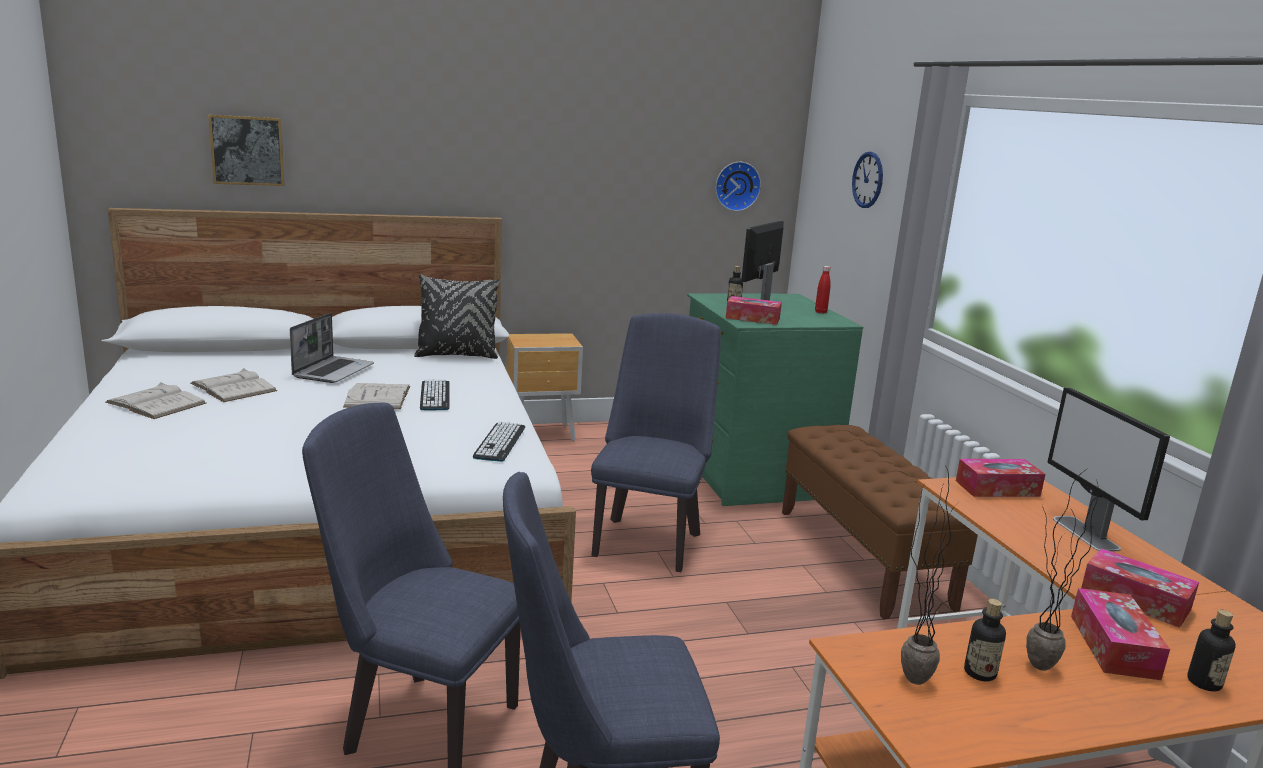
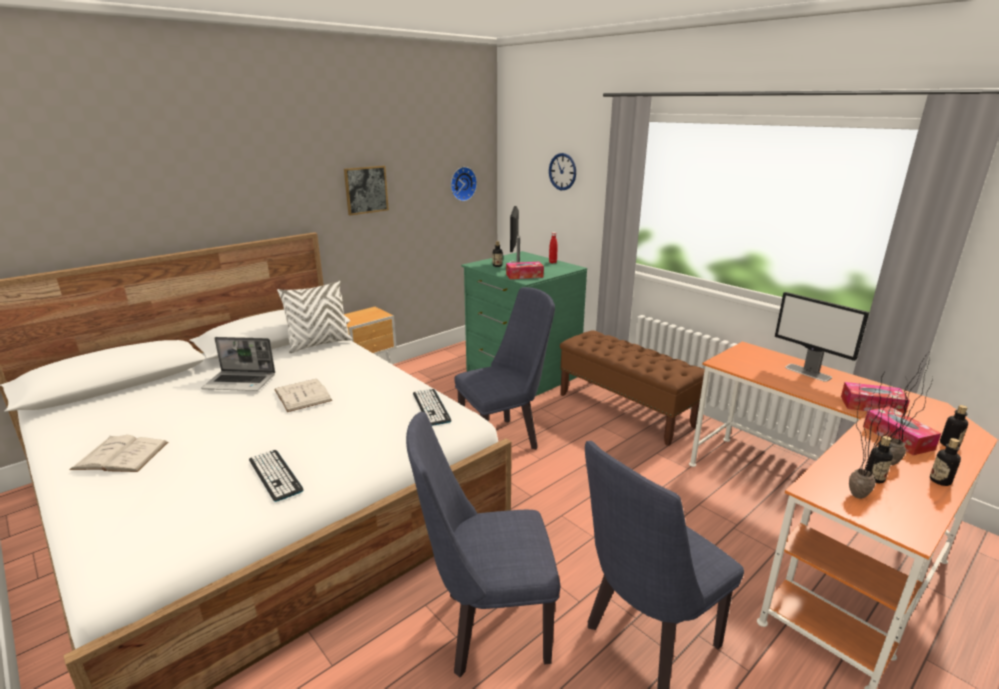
camera: 25 degrees left, 5 degrees up
(233, 387) = (175, 420): white book -> none
(247, 150) = (91, 210): picture -> picture (366, 190)
(333, 371) = (241, 382): laptop -> laptop turned 105 degrees clockwise
(435, 396) = (343, 382): keyboard -> keyboard (275, 475)
(457, 355) = (319, 344): black pillow -> white pillow
(648, 539) = (504, 438): blue chair -> blue chair turned 75 degrees clockwise
(997, 488) = (742, 356): tissue box -> none
(1098, 713) = (940, 481): none -> bottle

